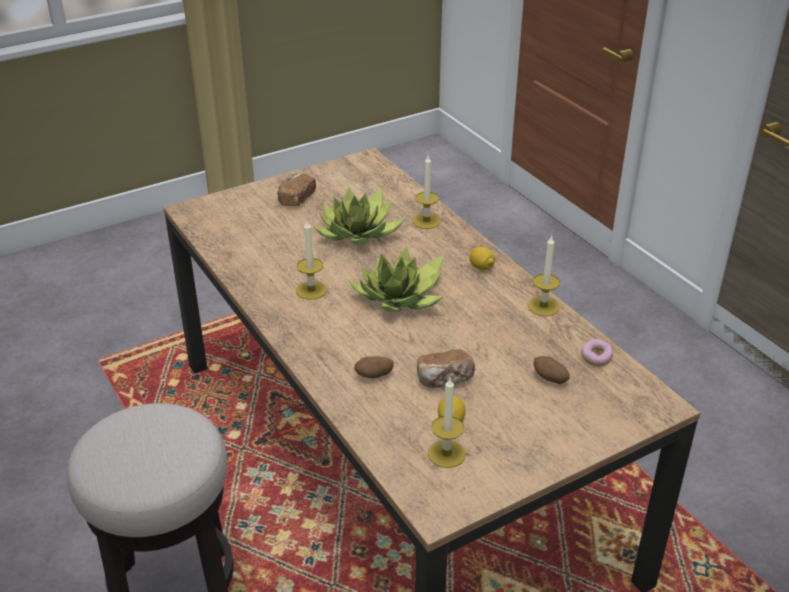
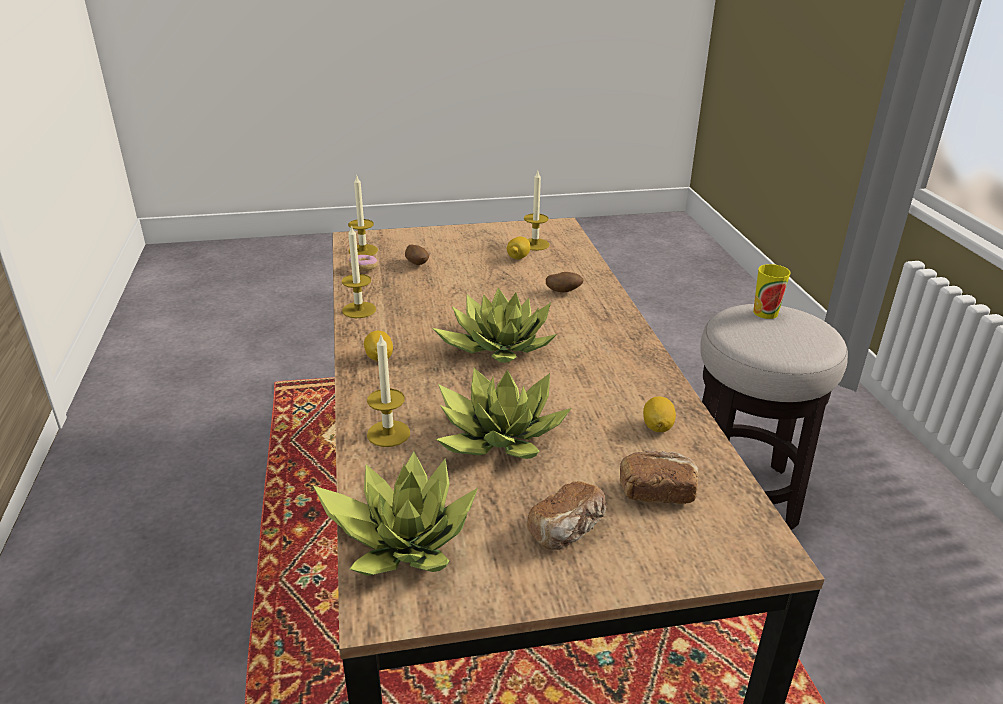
camera: 160 degrees left, 5 degrees down
(152, 470) = (765, 313): none -> cup
(256, 261) = (657, 427): none -> lemon
(311, 290) = (595, 374): candle -> candle (363, 250)
(377, 180) = (402, 538): none -> potted plant
(445, 380) = (503, 279): bread -> bread (656, 491)

